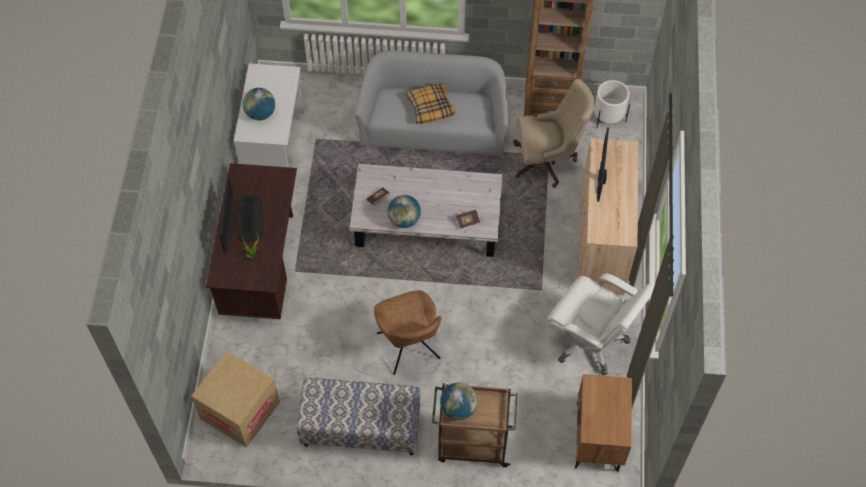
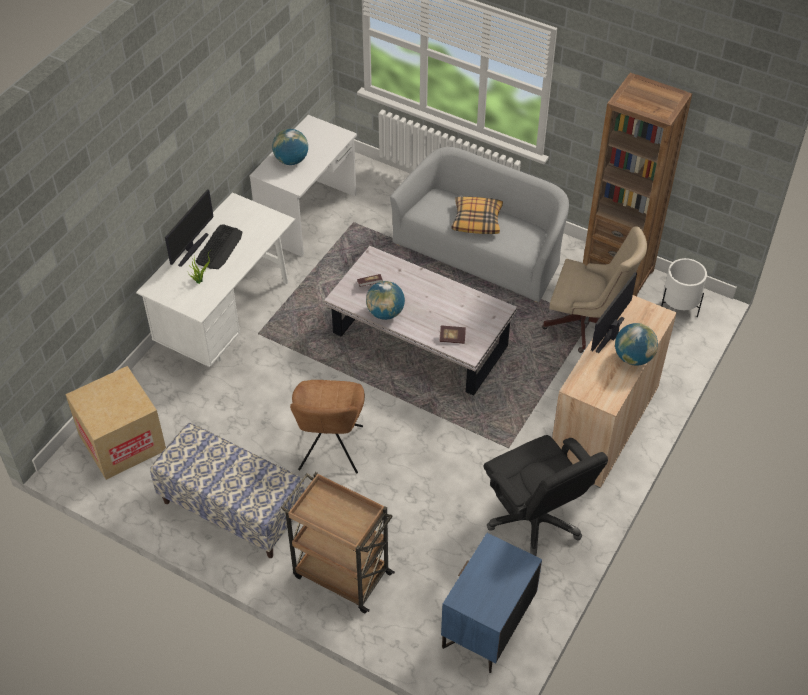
camera: 25 degrees right, 10 degrees down
(261, 267) = (227, 318): brown desk -> white desk
(458, 408) = (319, 505): globe -> globe (633, 357)
(591, 341) = (535, 521): white office chair -> black office chair
(598, 438) = (487, 626): brown nightstand -> blue nightstand

